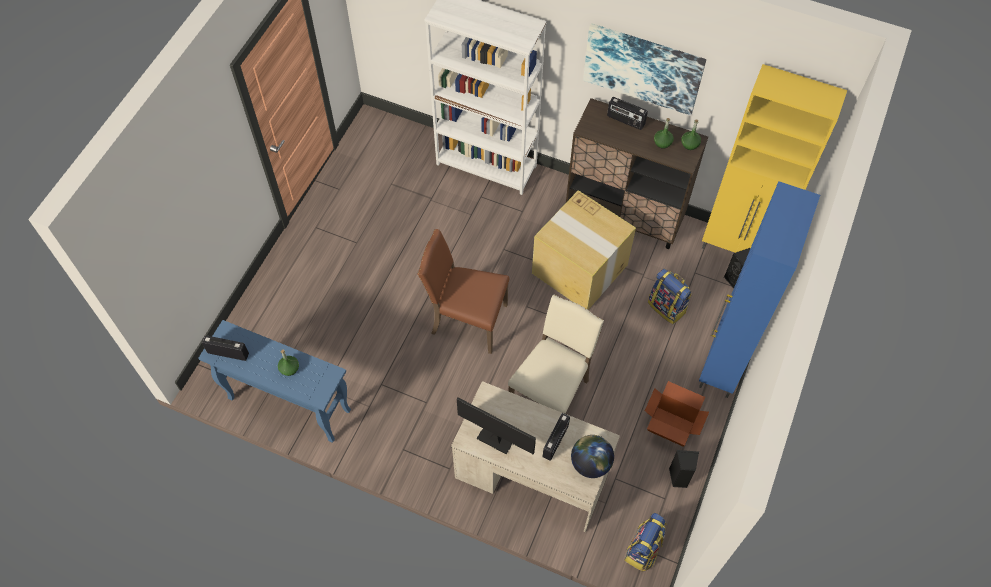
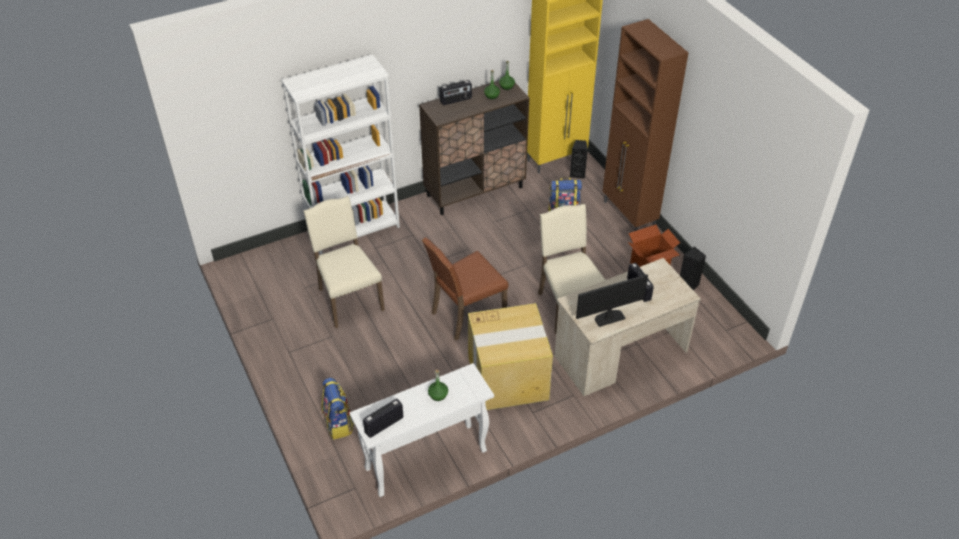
camera: 50 degrees left, 15 degrees down
(288, 404) = (425, 460): blue console table -> white console table
(406, 222) = (348, 299): none -> beige chair
(580, 269) = (491, 235): cardboard box -> cardboard box (509, 378)
(590, 463) = (670, 282): globe -> none
(643, 68) = (451, 49): picture -> none
(643, 550) = (724, 332): backpack -> backpack (339, 423)
(722, 364) = (629, 215): blue cabinet -> brown cabinet

